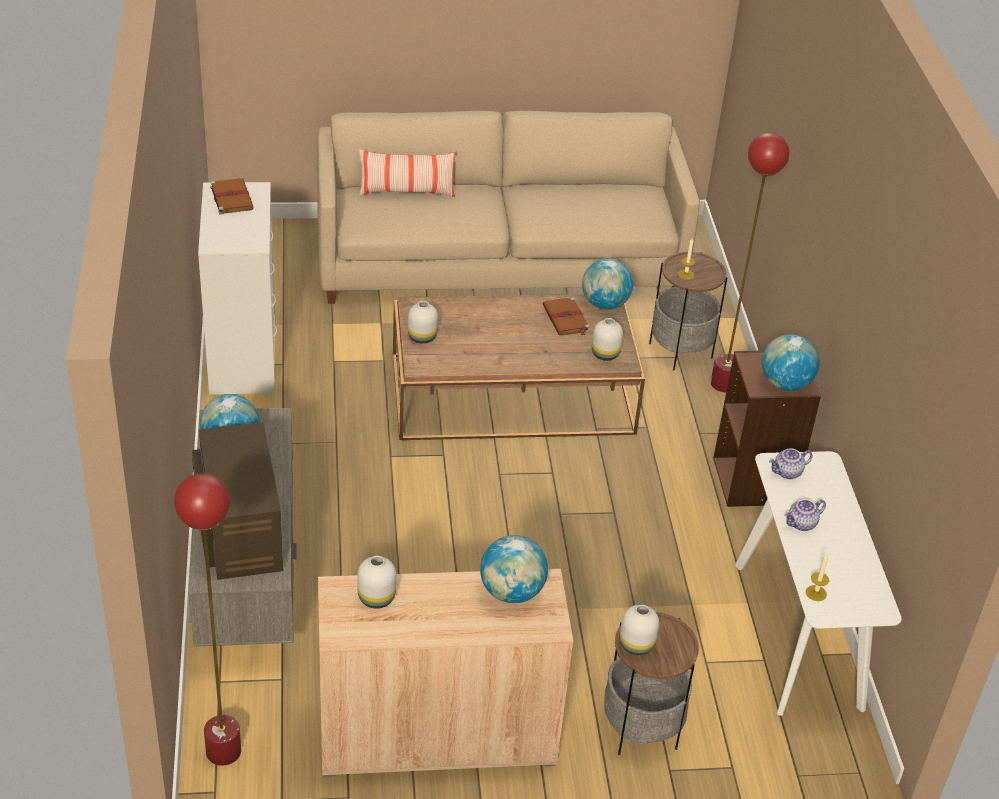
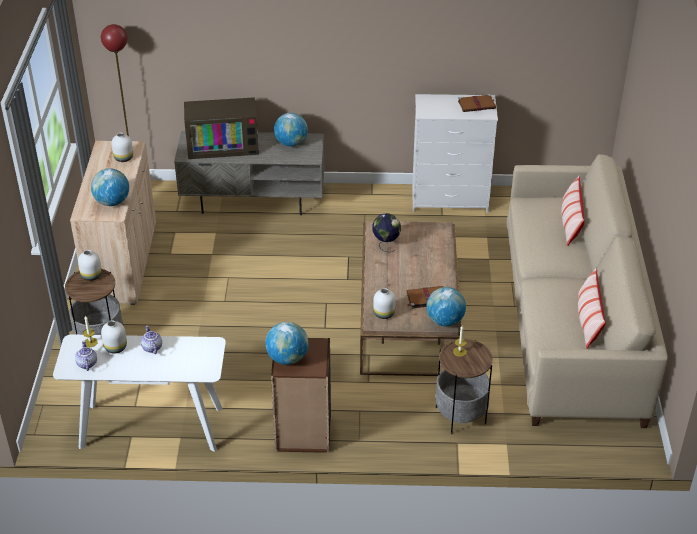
camera: 100 degrees right, 0 degrees up
(421, 336) = (407, 230): white vase -> white vase (116, 347)
(459, 355) = (386, 244): none -> globe
(592, 191) = (588, 321): none -> pillow
(724, 384) = (418, 435): red floor lamp -> none
(787, 473) = (202, 350): teapot -> teapot (86, 364)

